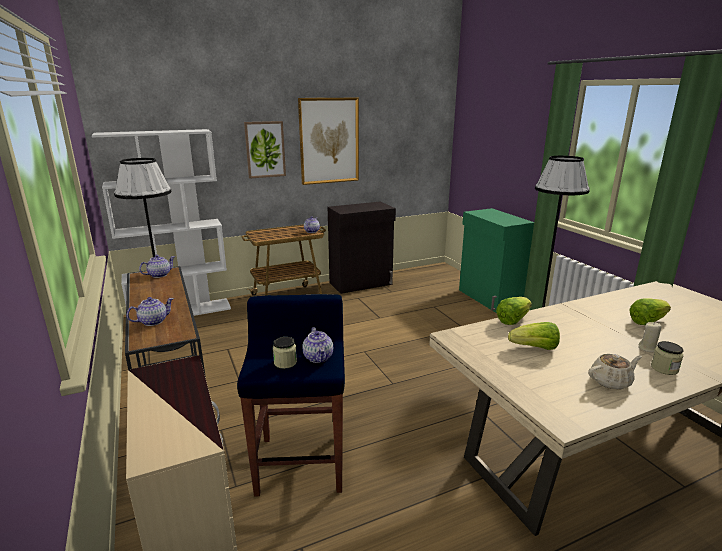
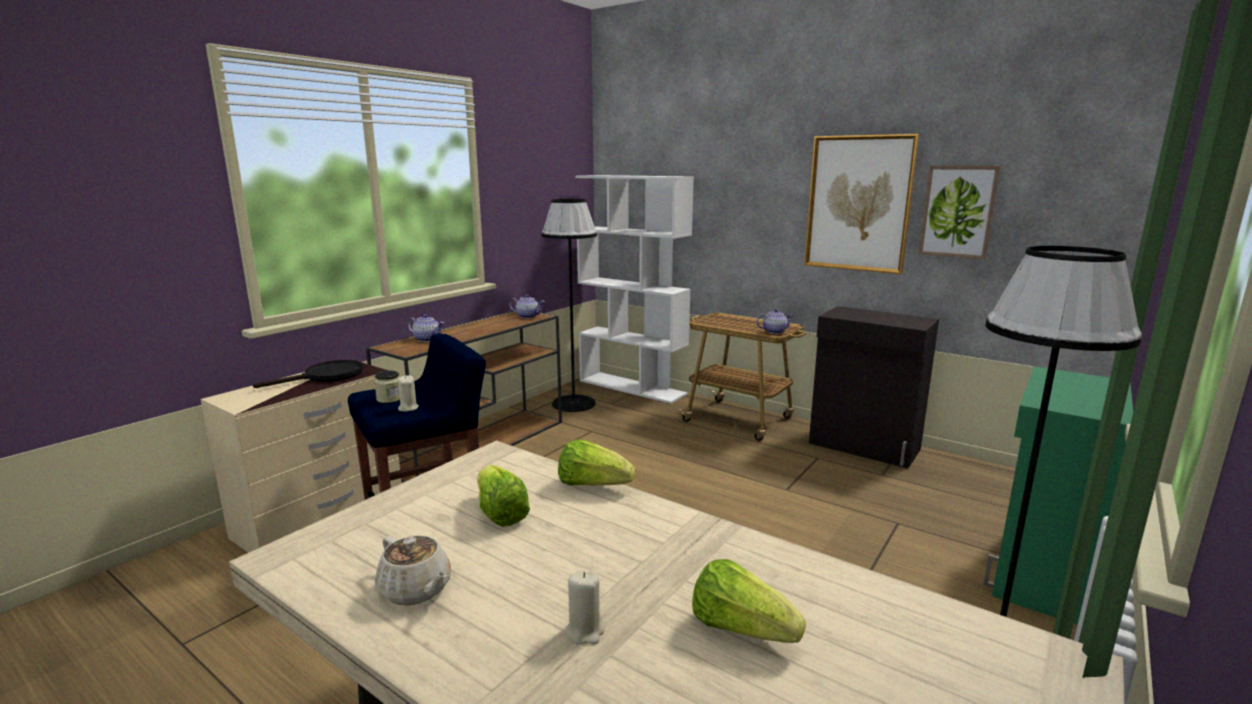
camera: 60 degrees right, 5 degrees down
(168, 388) = (326, 376): none -> black frying pan
(265, 149) = (761, 208): picture -> picture (958, 211)
(318, 357) = (408, 408): teapot -> beige candle
(664, 368) = (501, 653): jar -> none

